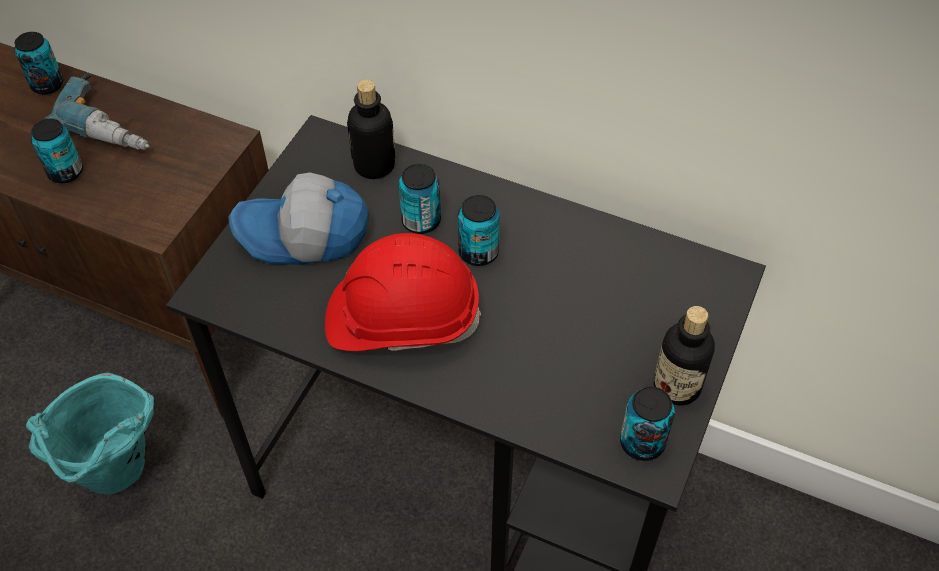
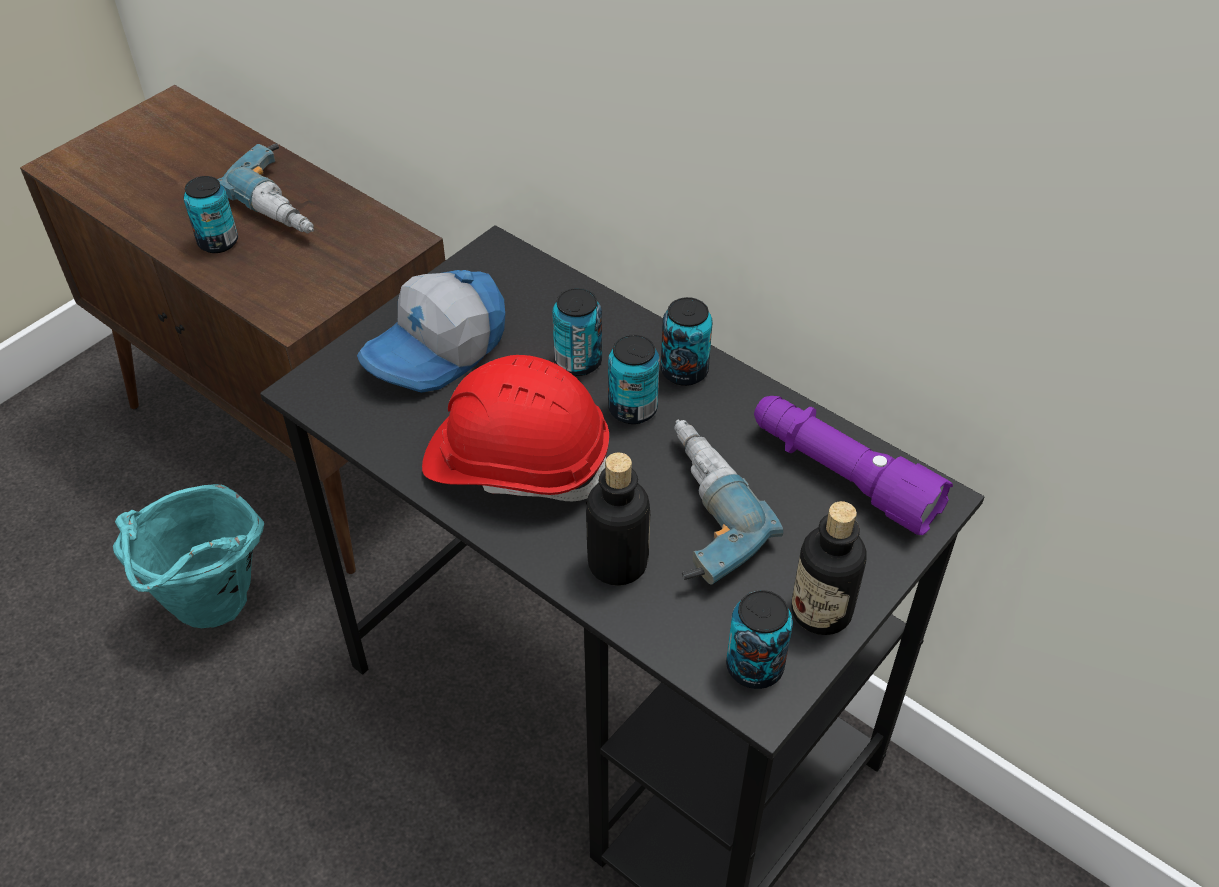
camera: 15 degrees right, 5 degrees down
(47, 84) = (233, 150): can -> can (684, 371)
(303, 236) = (438, 351): cap -> cap turned 60 degrees counterclockwise
(374, 165) = (546, 291): bottle -> bottle (617, 563)
(553, 328) = (692, 512): none -> power drill
(656, 272) = (841, 476): none -> purple flashlight

